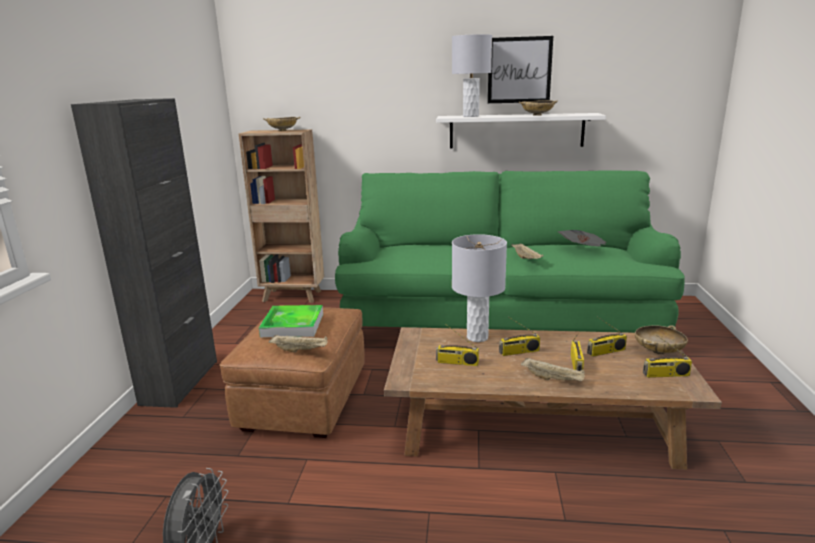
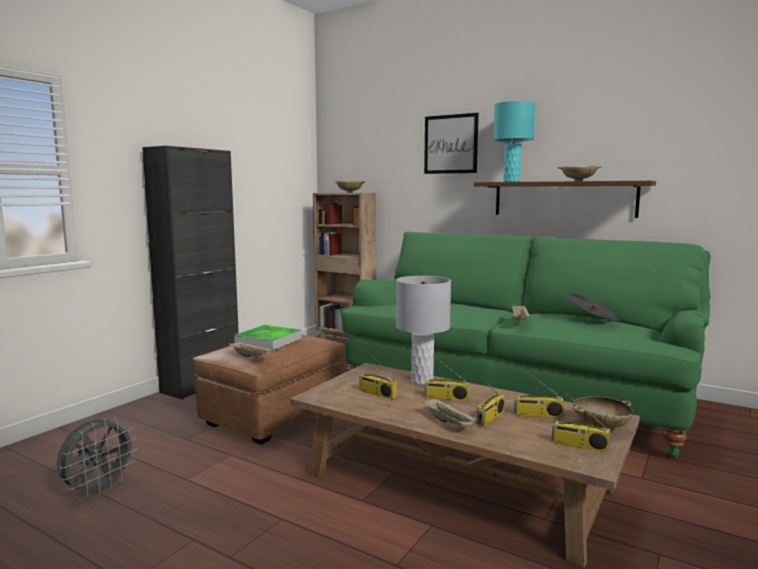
camera: 25 degrees right, 10 degrees down
(471, 116) = (511, 181): grey table lamp -> turquoise table lamp
(516, 131) = (563, 199): white shelf -> brown shelf
(519, 70) = (567, 137): picture -> picture (450, 144)

